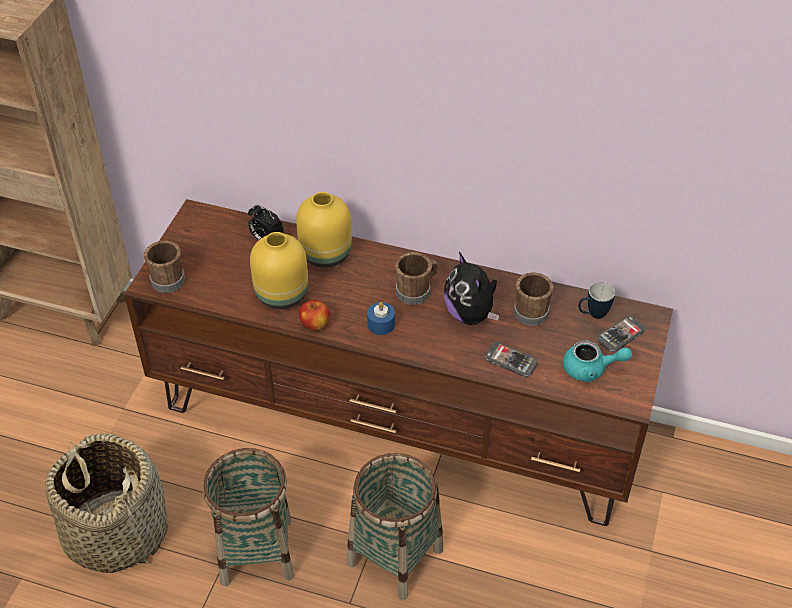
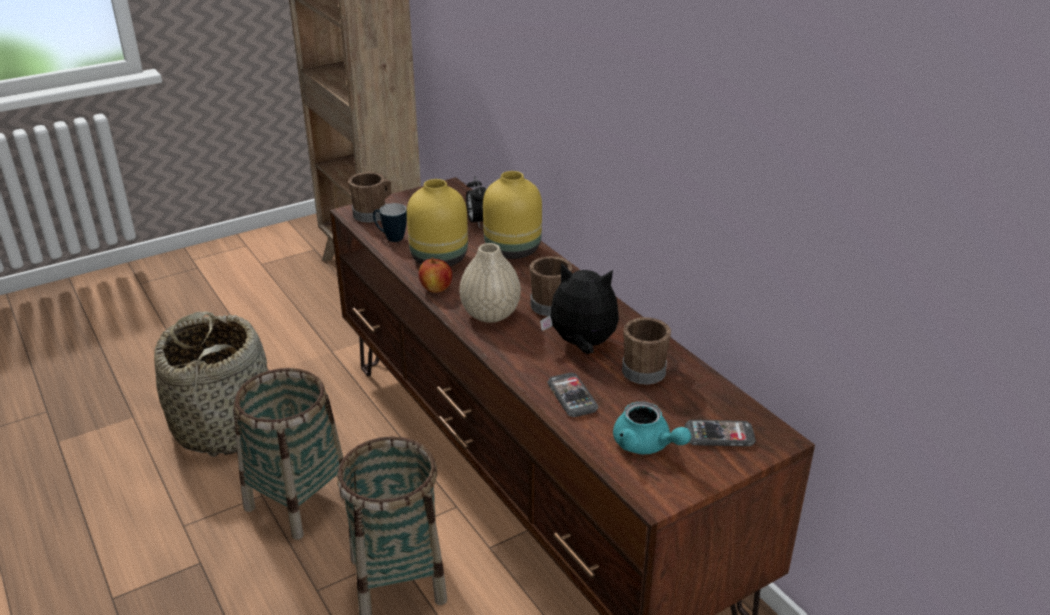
camera: 40 degrees right, 15 degrees down
(381, 324) = (490, 314): blue candle -> beige vase
(470, 314) = (582, 345): plush toy -> plush toy turned 90 degrees clockwise
(592, 314) = (710, 404): mug -> mug (390, 238)

